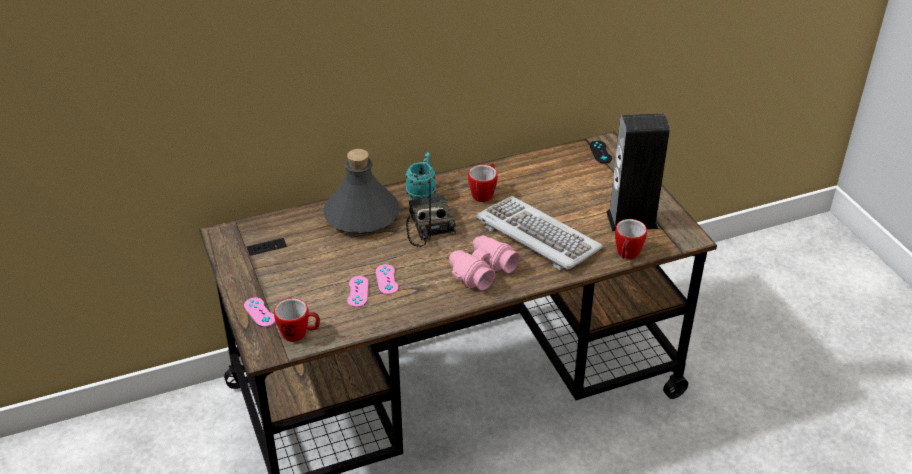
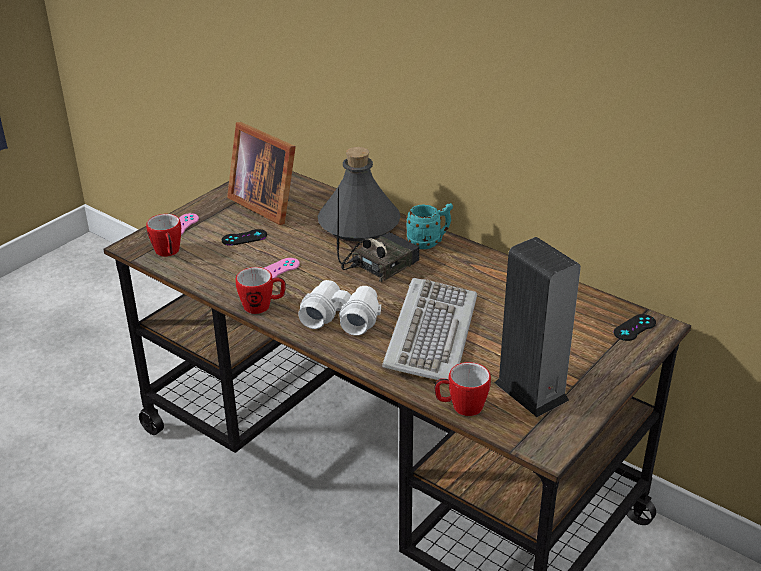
camera: 60 degrees right, 5 degrees down
(277, 252) = (266, 203): none -> picture frame
(319, 282) = (244, 237): none -> black game controller
(358, 292) = (248, 261): pink game controller -> none
(481, 270) = (341, 317): pink binoculars -> white binoculars
(484, 193) = (467, 277): mug -> mug (262, 306)

